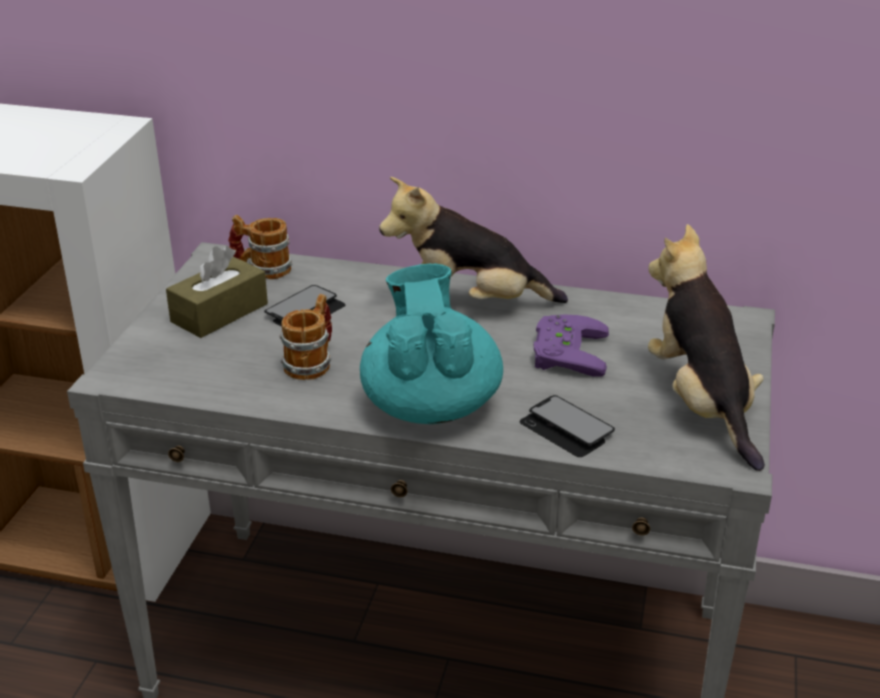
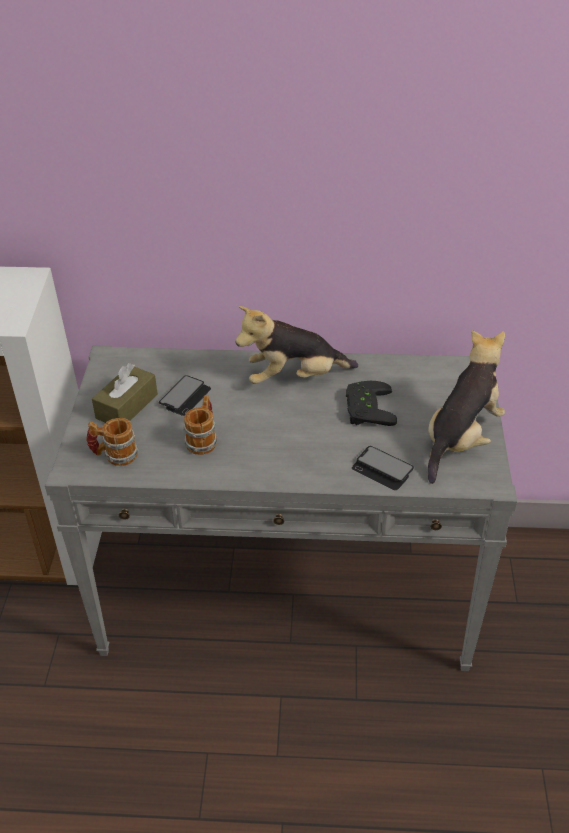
camera: 10 degrees left, 10 degrees up
(262, 269) = (143, 364): mug -> mug (114, 455)
(430, 405) = (291, 463): turquoise teapot -> none
(564, 351) = (365, 408): purple game controller -> black game controller
(701, 404) = (461, 438): plush toy -> plush toy turned 60 degrees clockwise

